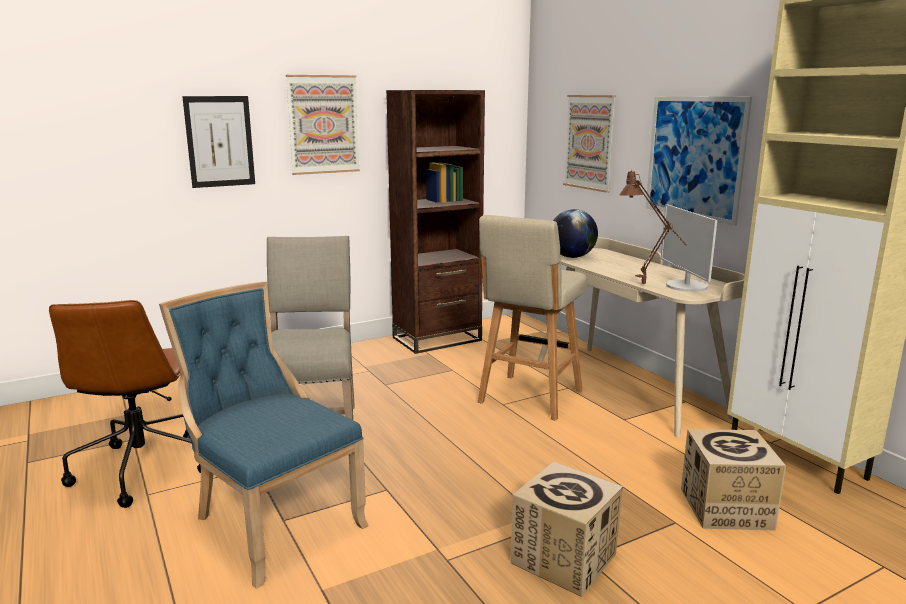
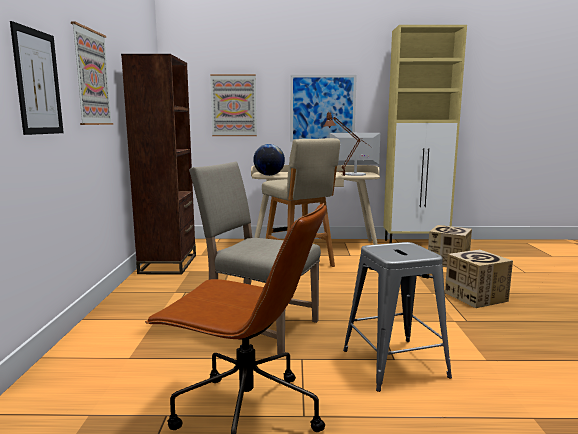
camera: 60 degrees left, 5 degrees down
(272, 522) = (395, 363): blue chair -> grey stool
(686, 286) = (355, 174): monitor -> monitor turned 150 degrees clockwise

